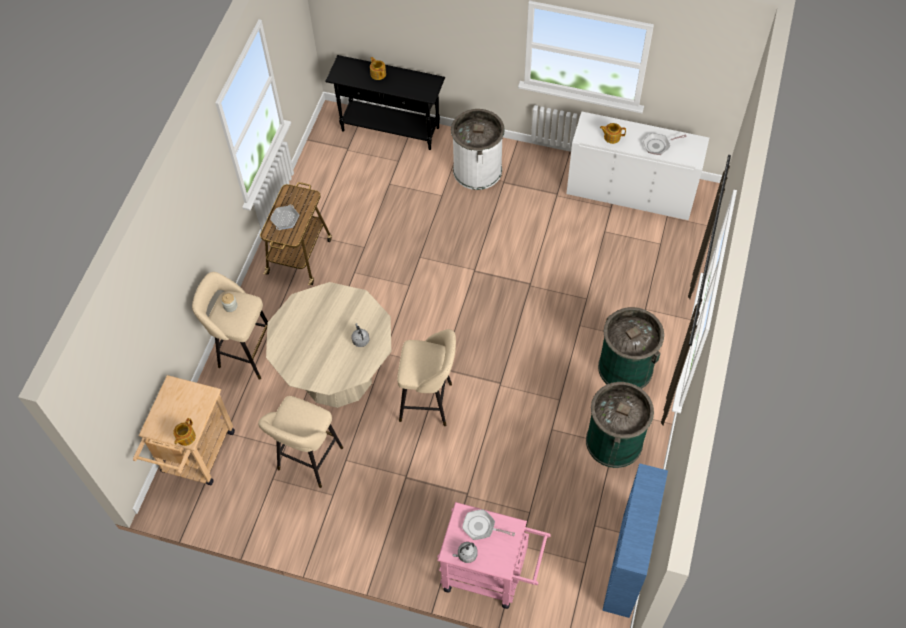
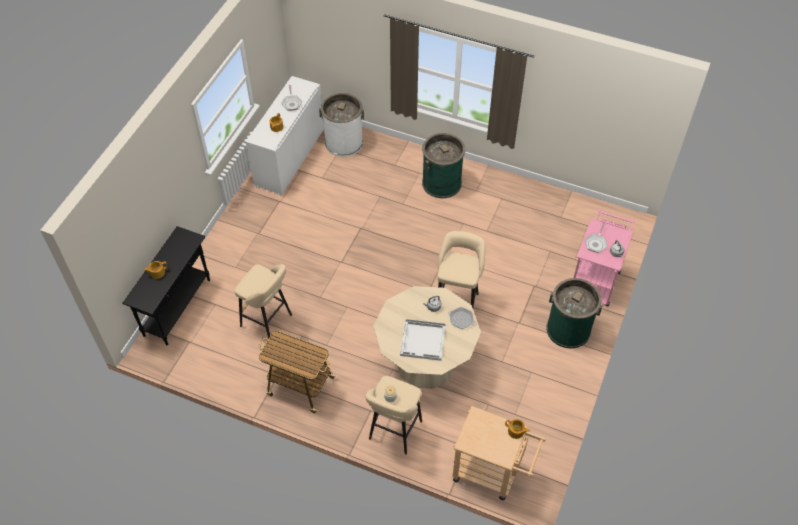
camera: 85 degrees left, 5 degrees down
(285, 219) = (298, 358): frying pan -> frying pan (461, 319)
(308, 461) = (501, 388): beige stool -> beige stool (268, 322)
(311, 334) = (423, 341): none -> white tray
(477, 170) = (241, 249): white trash can -> white trash can (343, 142)
(614, 441) = (499, 197): green trash can -> green trash can (568, 329)
(626, 566) = (590, 204): blue bookcase -> none

